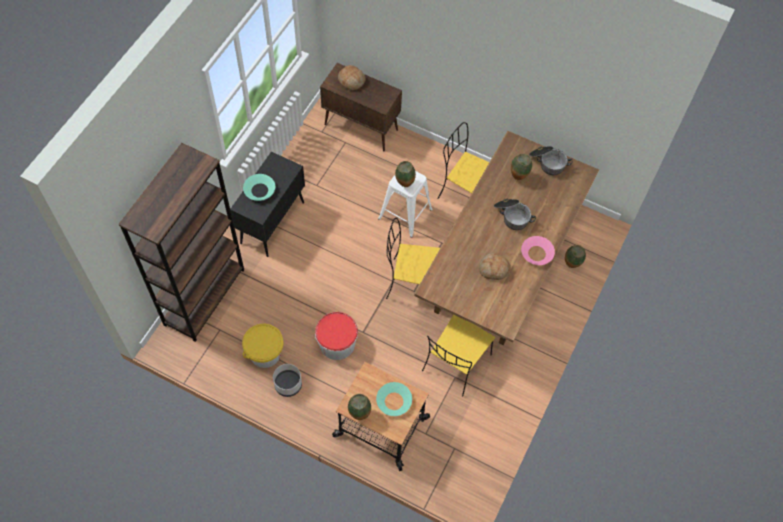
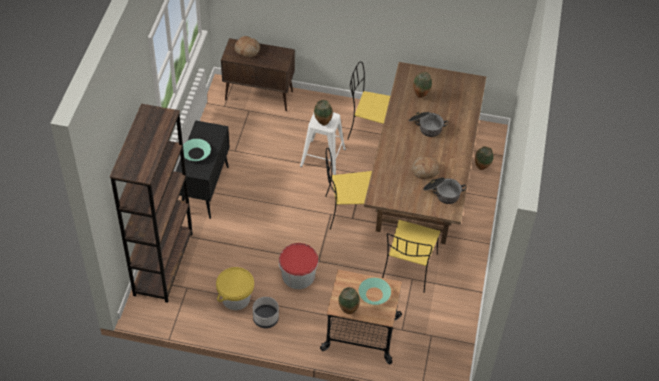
camera: 15 degrees left, 10 degrees down
(536, 253) = (457, 151): pink bowl -> none
(547, 163) = (441, 80): cooking pot -> cooking pot (442, 193)

